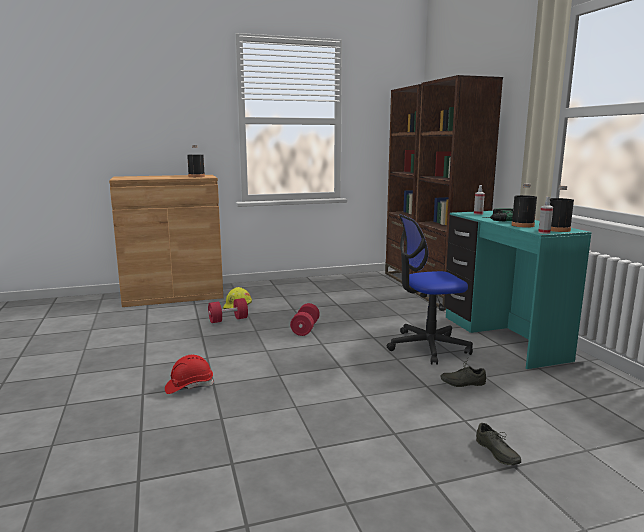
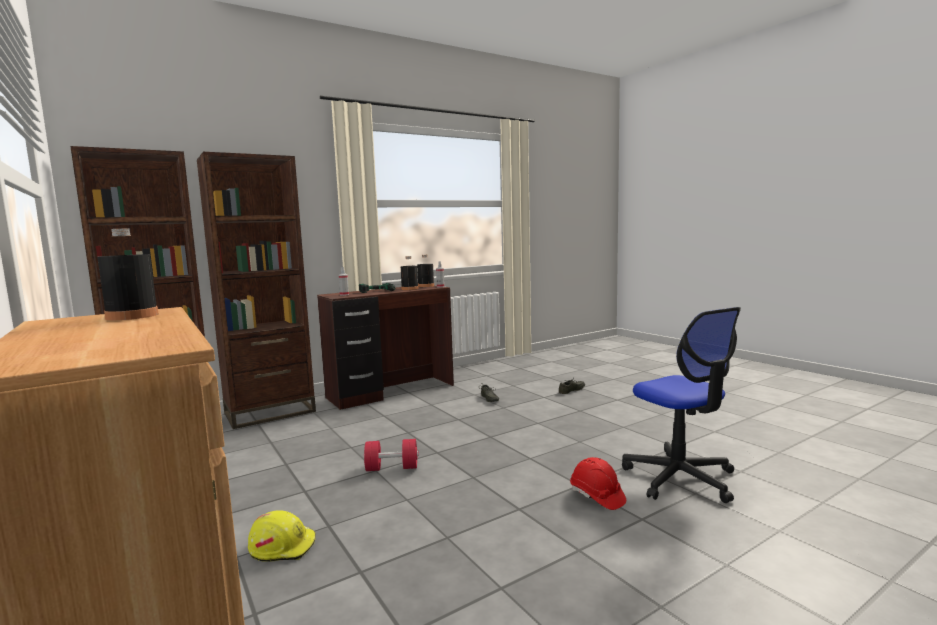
camera: 105 degrees left, 5 degrees down
(228, 320) = (364, 535): red dumbbell -> none
(427, 347) = (424, 411): office chair -> office chair (680, 478)
(501, 337) = (392, 392): turquoise desk -> brown desk

